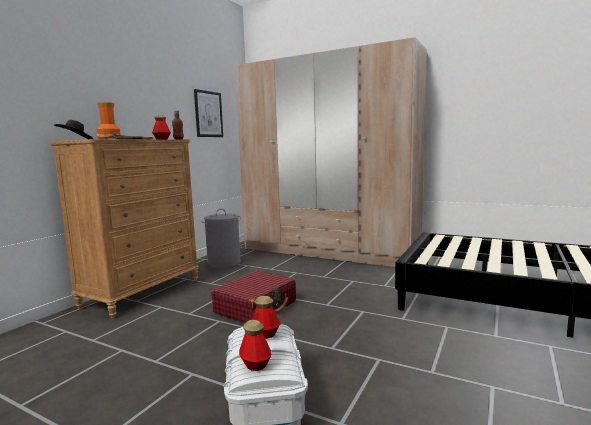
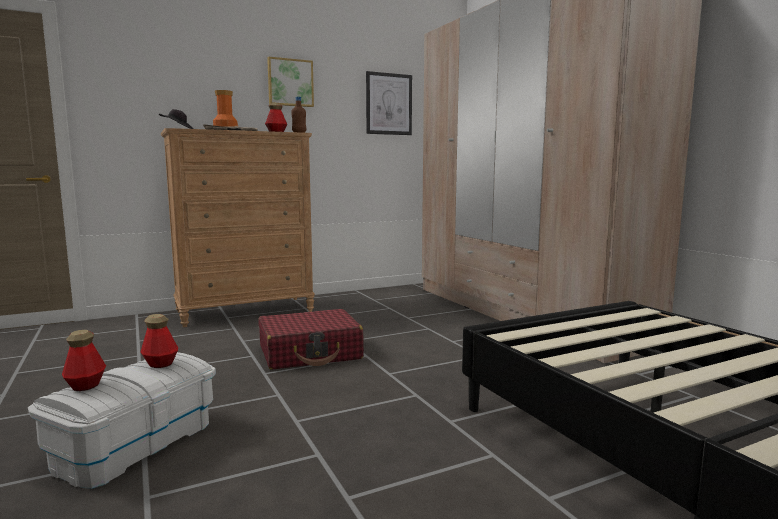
camera: 35 degrees right, 0 degrees up
(146, 96) = (290, 83): none -> picture
(224, 263) = (371, 300): grey laundry basket -> none

